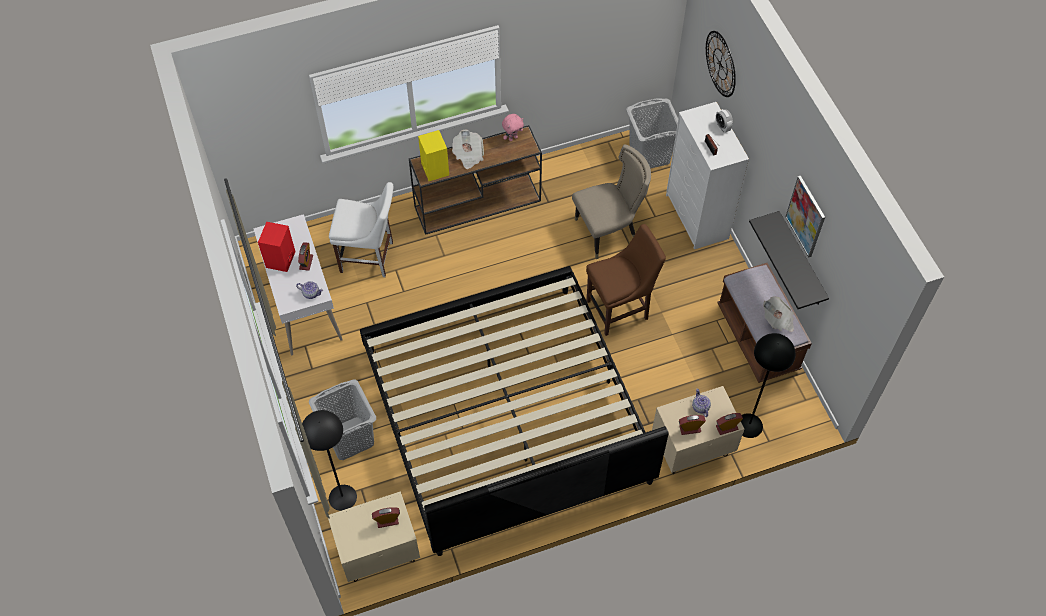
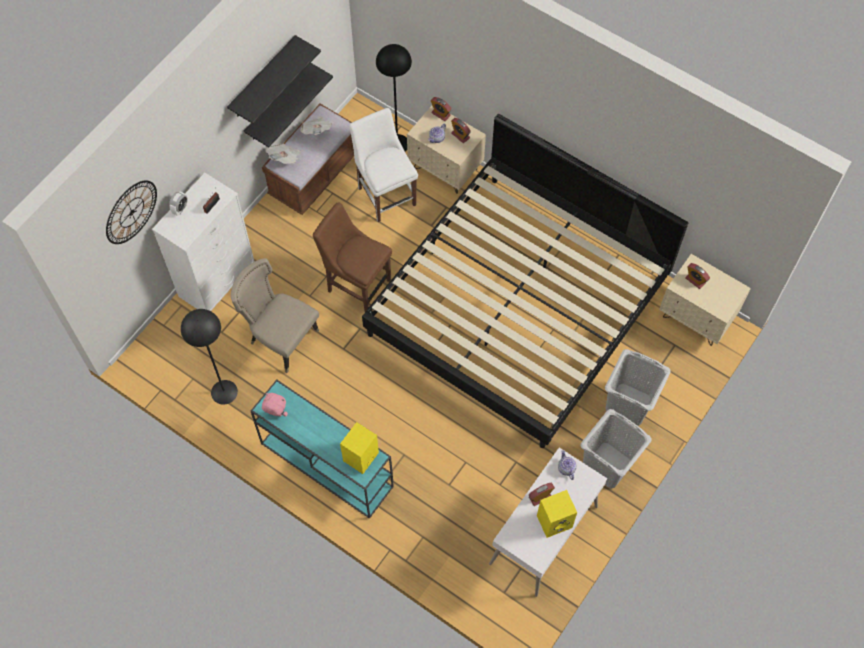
camera: 125 degrees left, 5 degrees up
(281, 260) = (554, 520): red speaker -> yellow speaker
(343, 497) = (678, 373): black floor lamp -> black floor lamp (224, 391)
(370, 257) = (453, 516): white chair -> white chair (385, 194)
(468, 155) = (323, 439): newspaper -> newspaper (285, 158)
(478, 203) = (325, 464): brown console table -> turquoise console table
(649, 155) = (168, 355): grey laundry basket -> grey laundry basket (607, 465)
(806, 216) = (263, 78): picture -> black shelf

